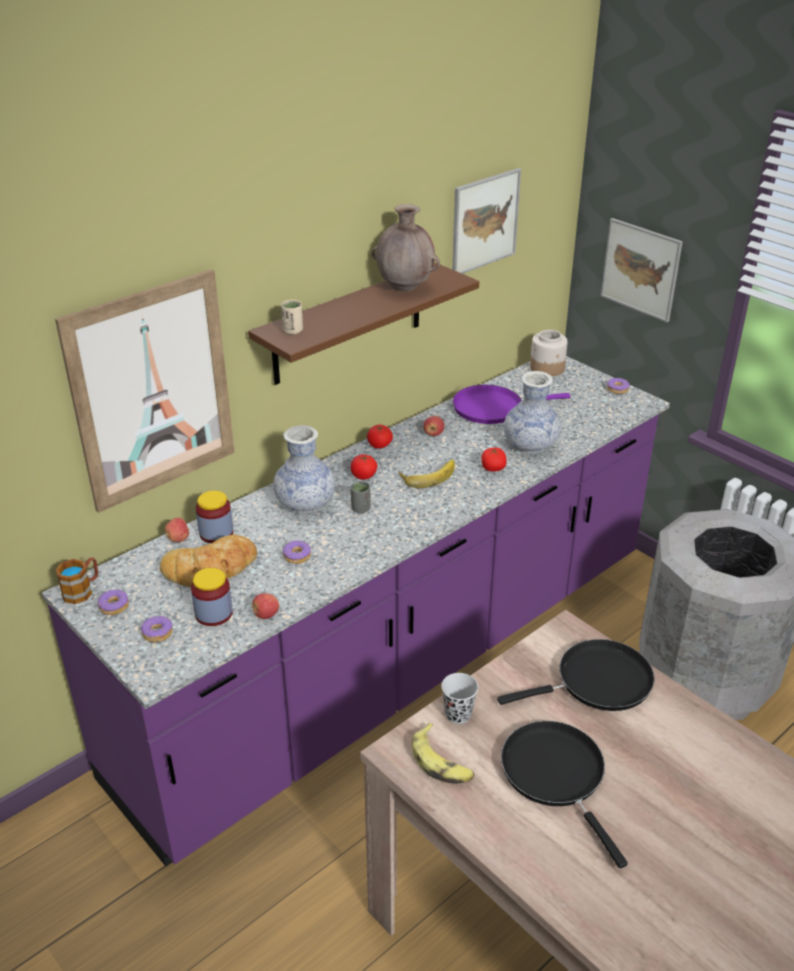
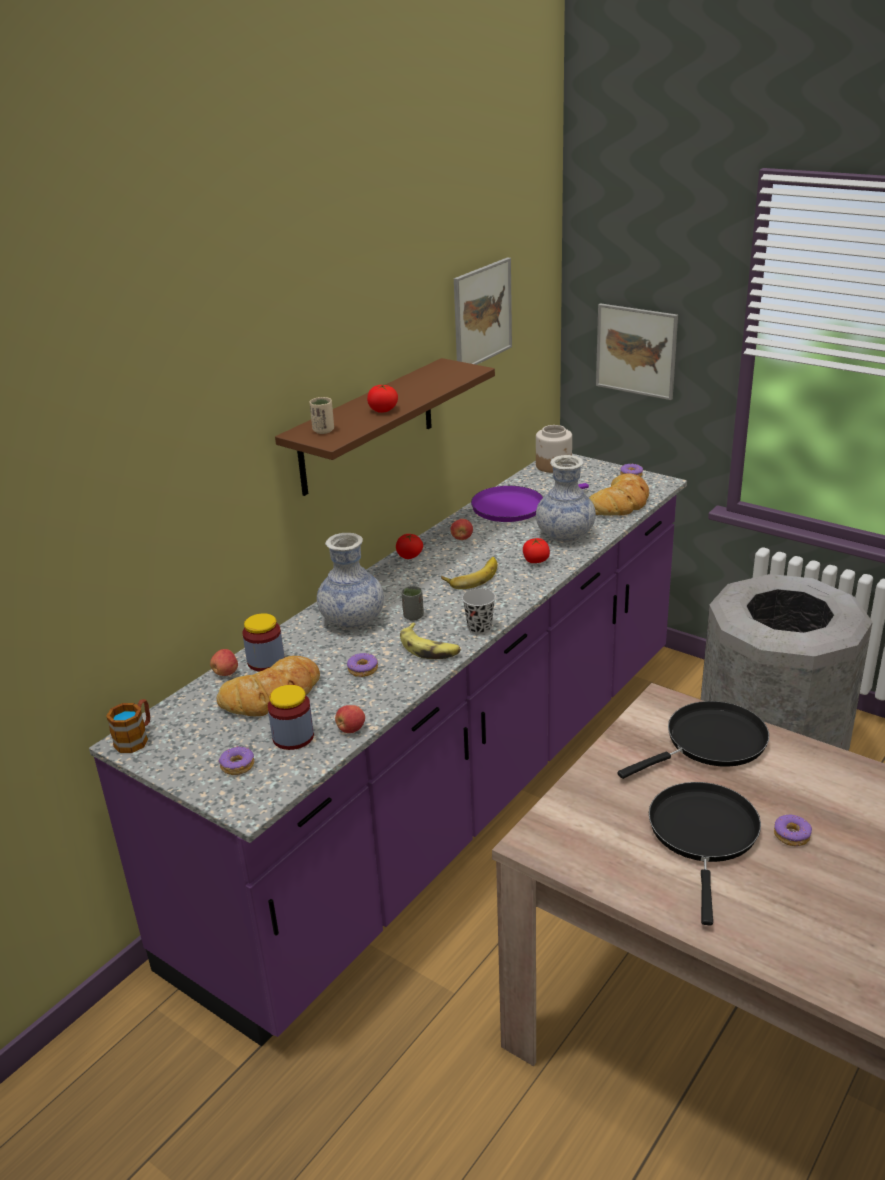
camera: 10 degrees left, 5 degrees down
(114, 606) = (178, 748): donut -> donut (792, 835)
(152, 391) = (187, 508): picture -> none
(363, 476) = (404, 586): tomato -> tomato (383, 410)
(405, 288) = (422, 382): brown vase -> none
(442, 762) = (582, 844): banana -> banana (429, 648)
(458, 714) = (581, 796): black cup -> black cup (479, 628)
(556, 775) = (703, 835): black frying pan -> black frying pan turned 45 degrees clockwise
(596, 418) = (621, 503): none -> bread

